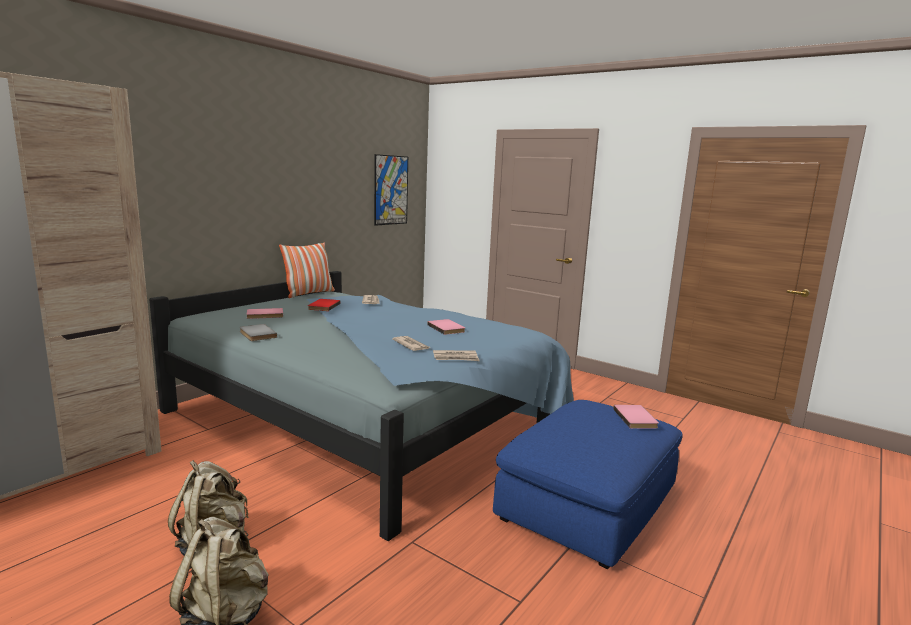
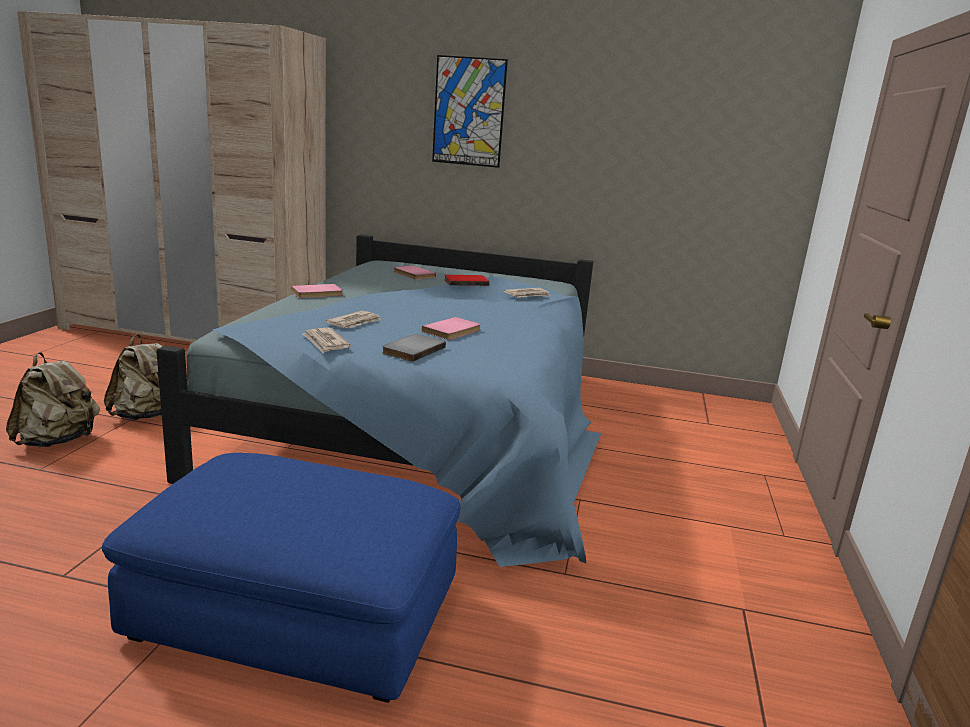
camera: 65 degrees right, 5 degrees up
(256, 334) = (343, 279): grey book -> grey book (411, 350)
(308, 293) = (531, 277): pillow -> none
(391, 190) = (729, 159): picture -> picture (469, 112)
(636, 418) = (354, 529): pink book -> pink book (317, 293)

